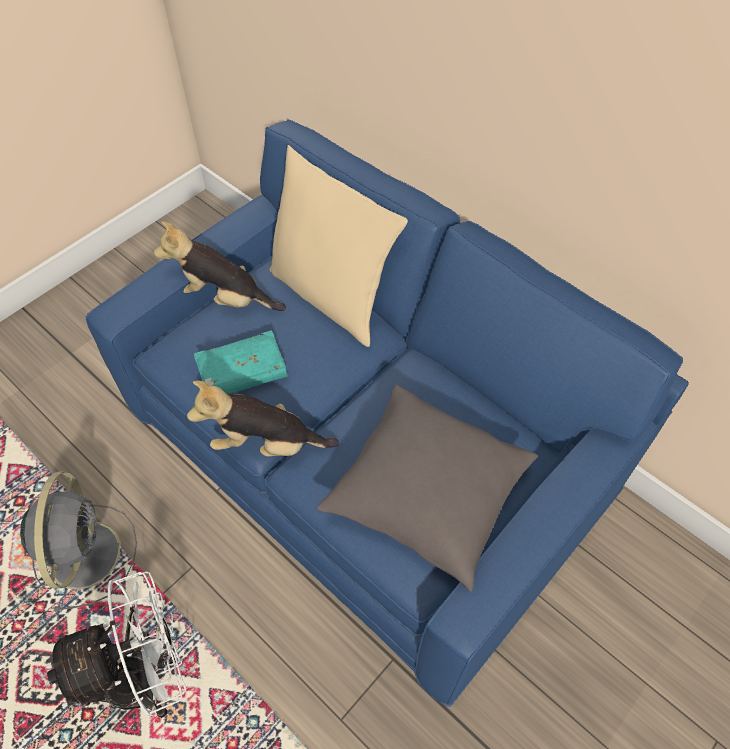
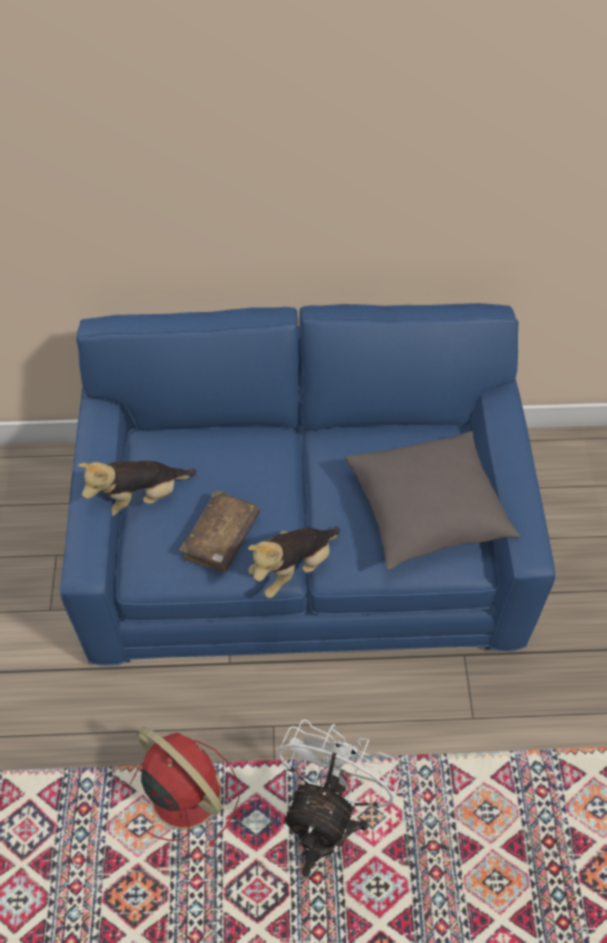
camera: 45 degrees left, 0 degrees up
(85, 552) = (183, 791): grey fan -> red fan
(243, 373) = (221, 537): turquoise book -> brown book
(332, 296) = (217, 437): beige pillow -> none

